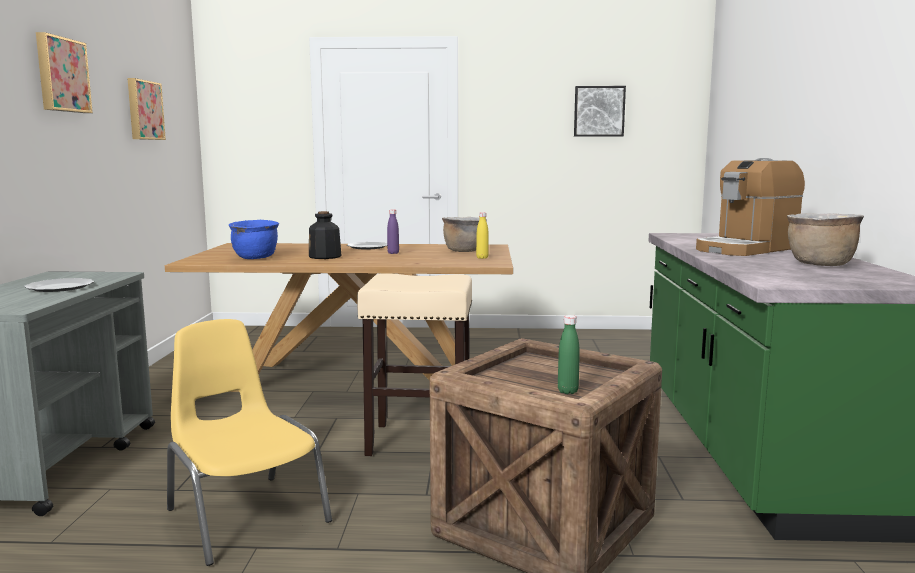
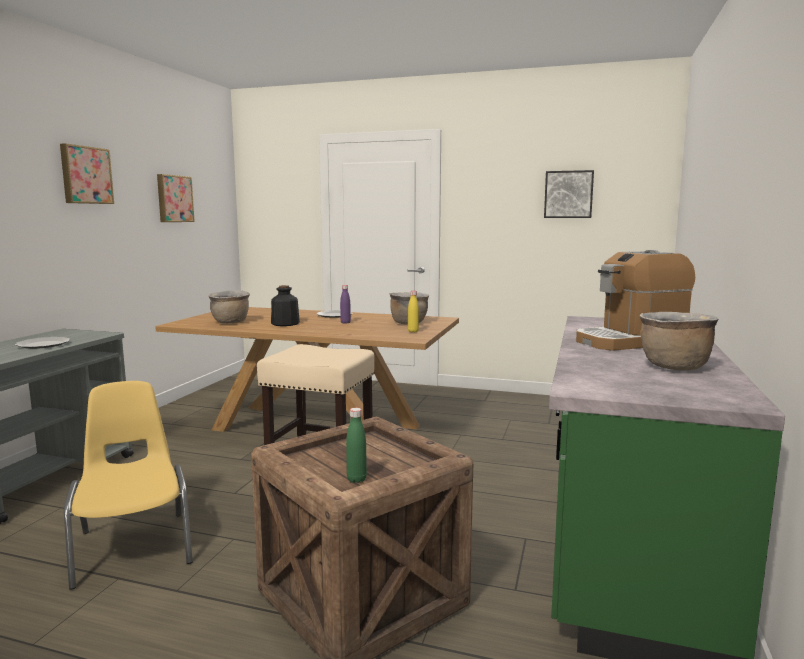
camera: 15 degrees right, 0 degrees up
(256, 258) = (230, 322): blue cooking pot -> brown cooking pot

